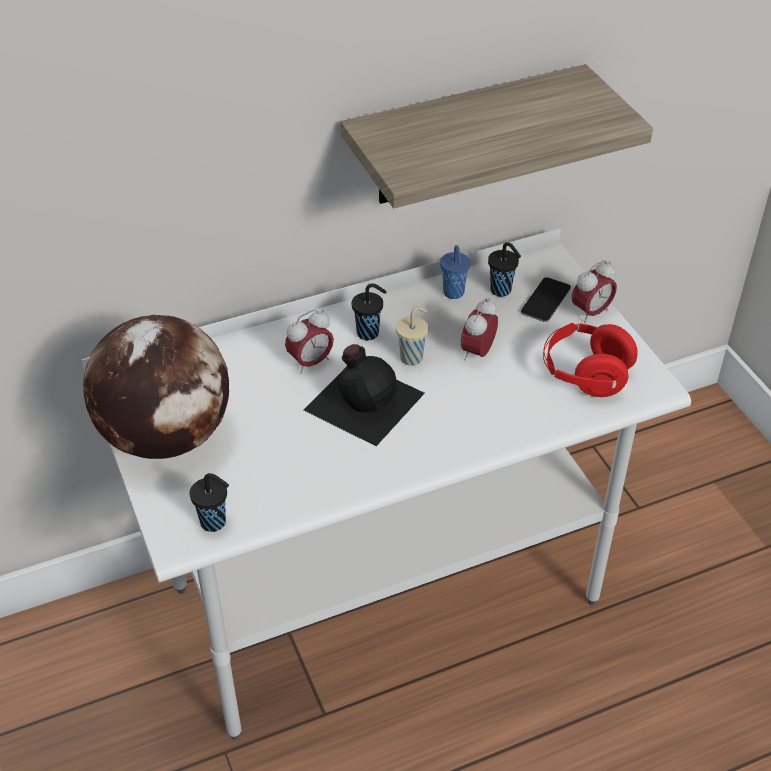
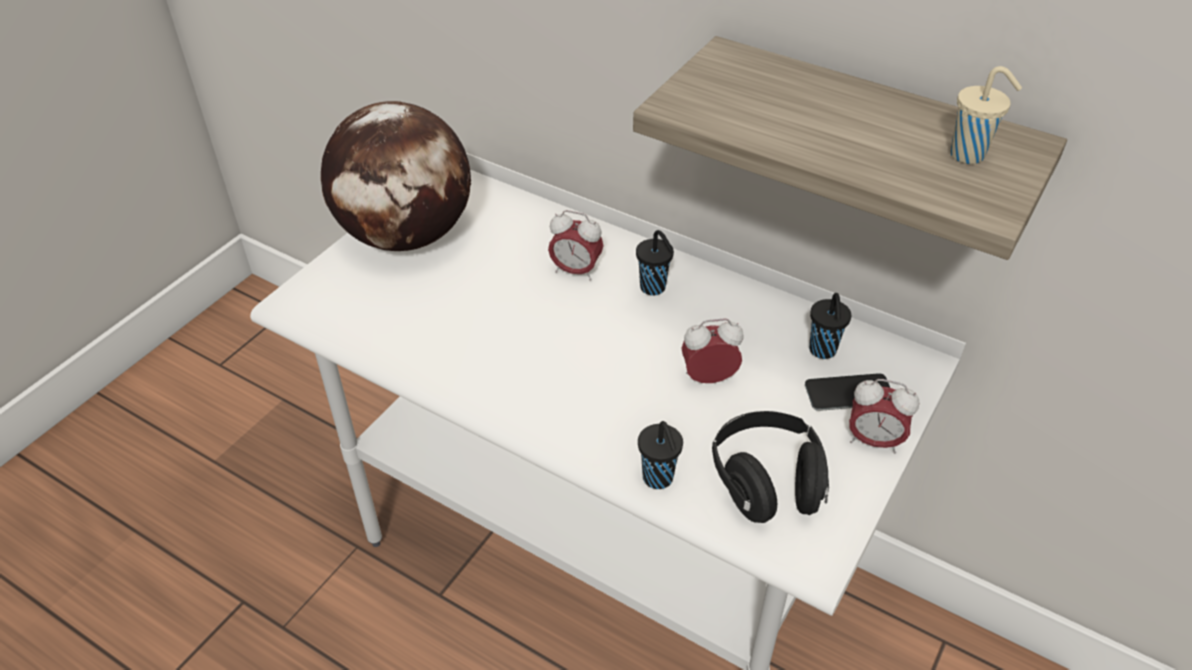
camera: 55 degrees right, 0 degrees up
(215, 522) = (329, 314): black cup -> black cup (658, 479)
(364, 399) = (560, 329): black bottle -> none
(412, 357) = (651, 334): beige cup -> beige cup (969, 155)
(454, 293) = (776, 318): blue cup -> none
(585, 374) = (767, 483): red headphones -> black headphones

